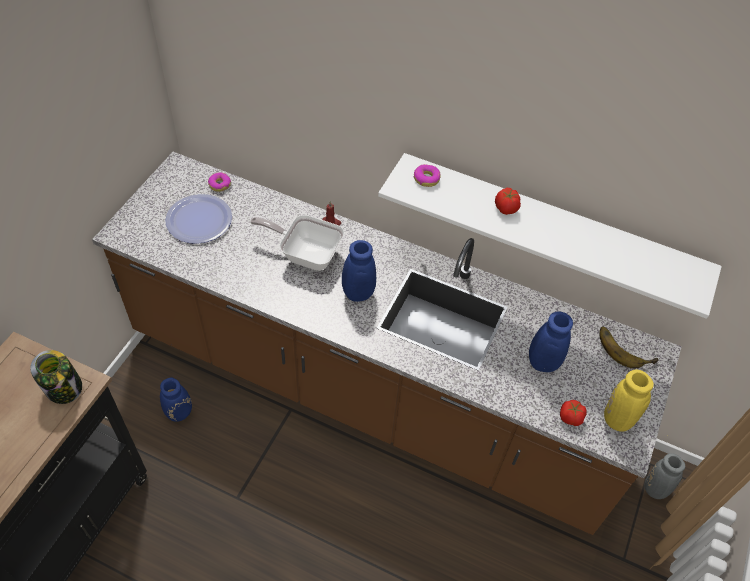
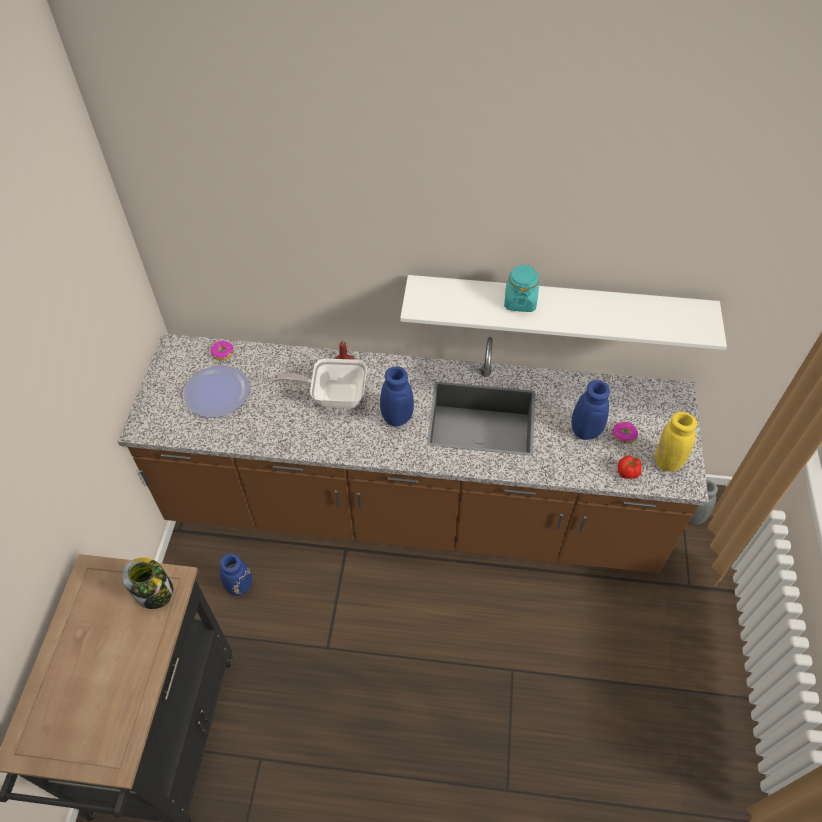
camera: 15 degrees left, 0 degrees up
(426, 178) = (438, 293): donut -> donut (624, 435)
(505, 209) = (520, 301): tomato -> turquoise jar
(625, 348) = (648, 397): banana -> none

